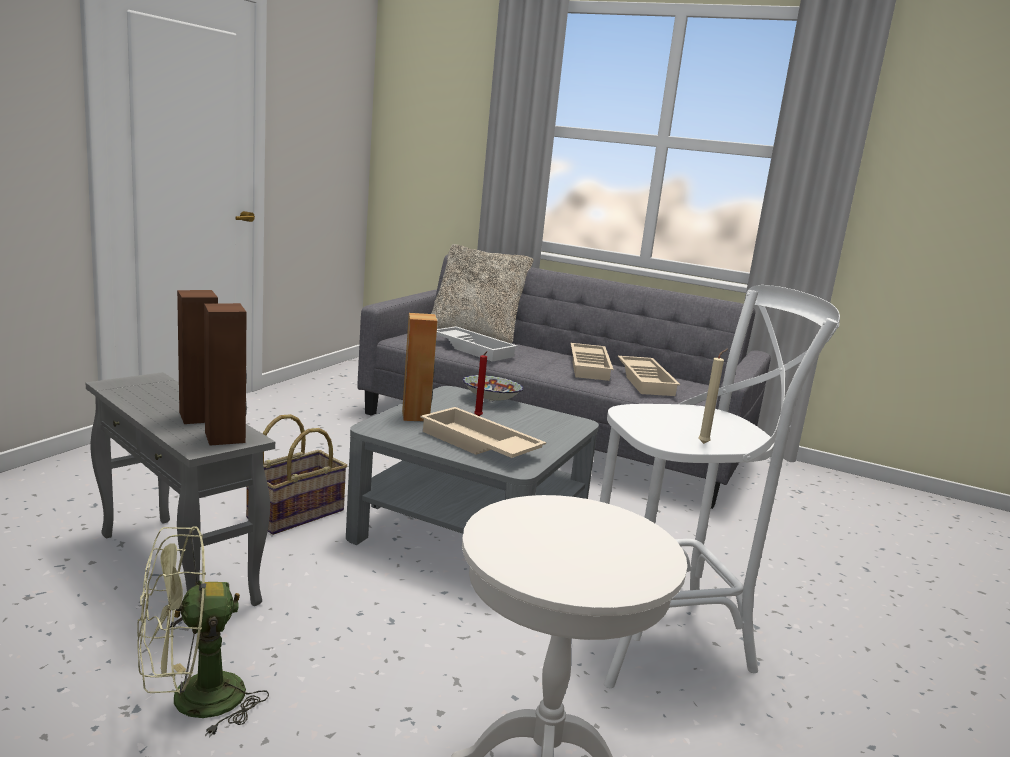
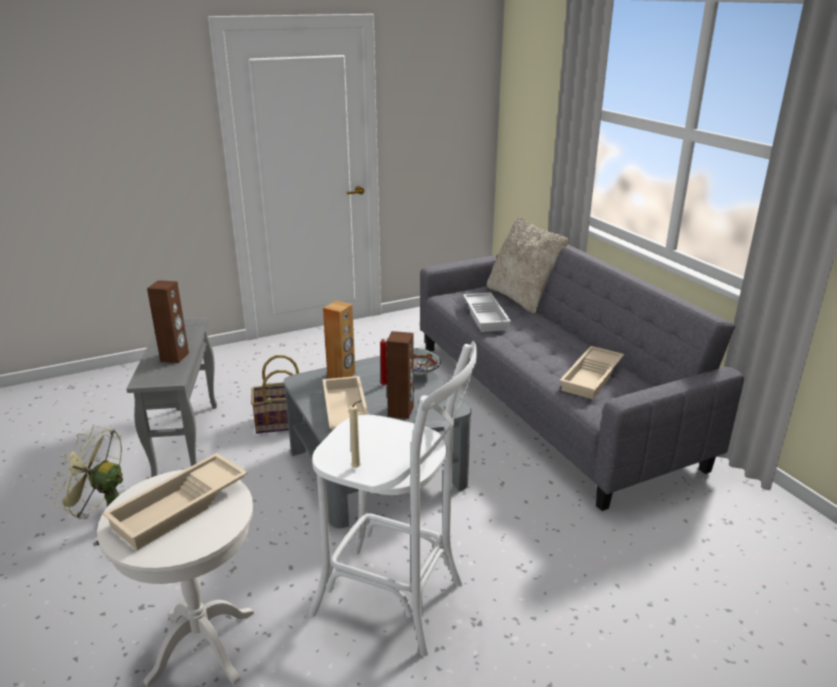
camera: 40 degrees right, 10 degrees up
(225, 437) = (165, 376): brown speaker -> brown speaker (401, 411)
(590, 367) = (563, 352): beige tray -> beige tray (180, 507)

